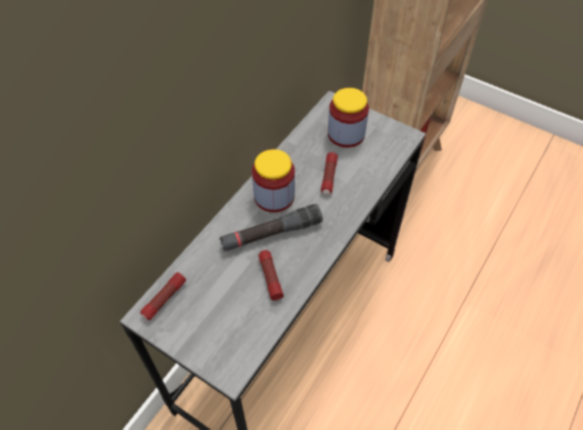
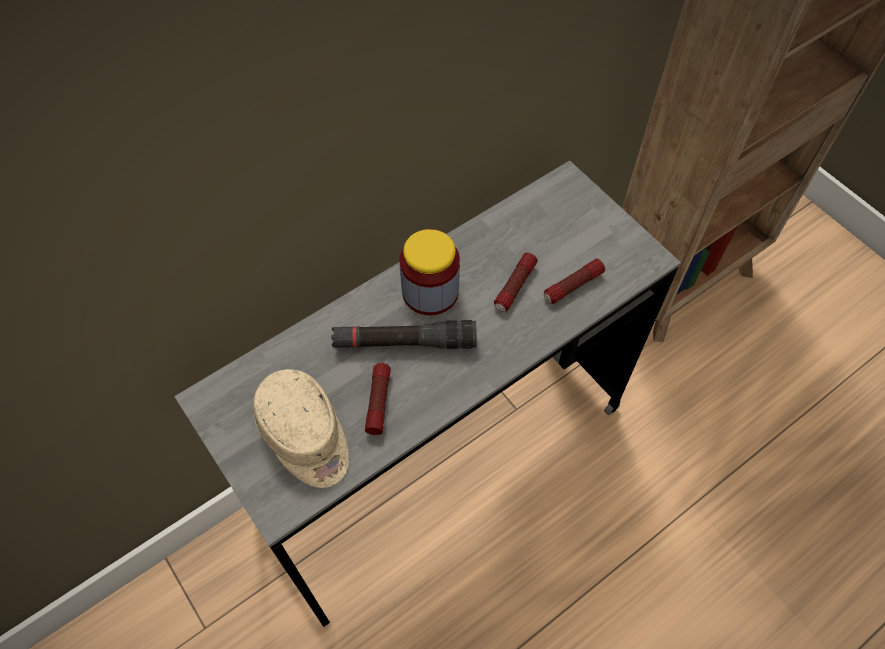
camera: 20 degrees right, 5 degrees up
(164, 299) = (237, 386): flashlight -> flashlight (573, 286)
(230, 317) = (306, 437): none -> beige cap
(346, 134) = (565, 231): jar -> none

